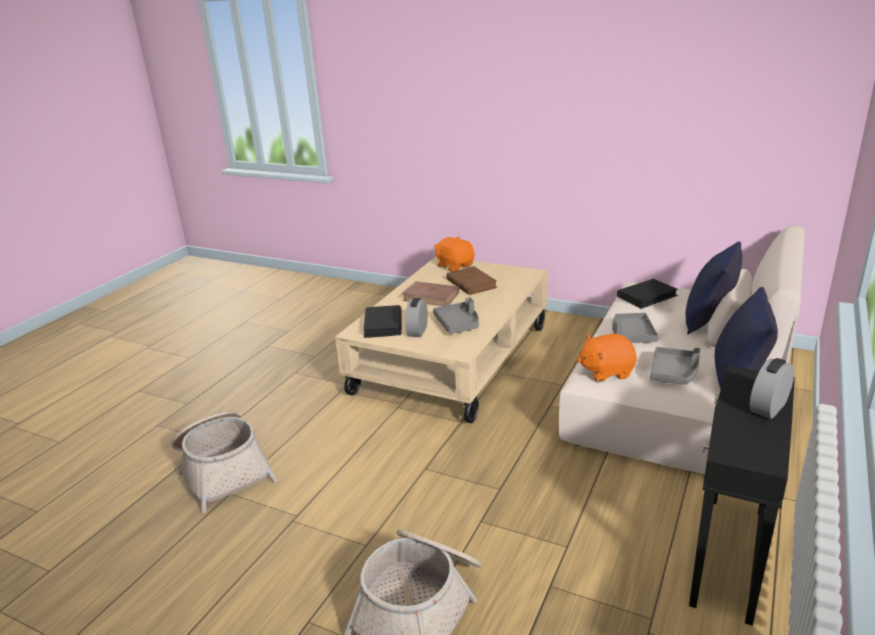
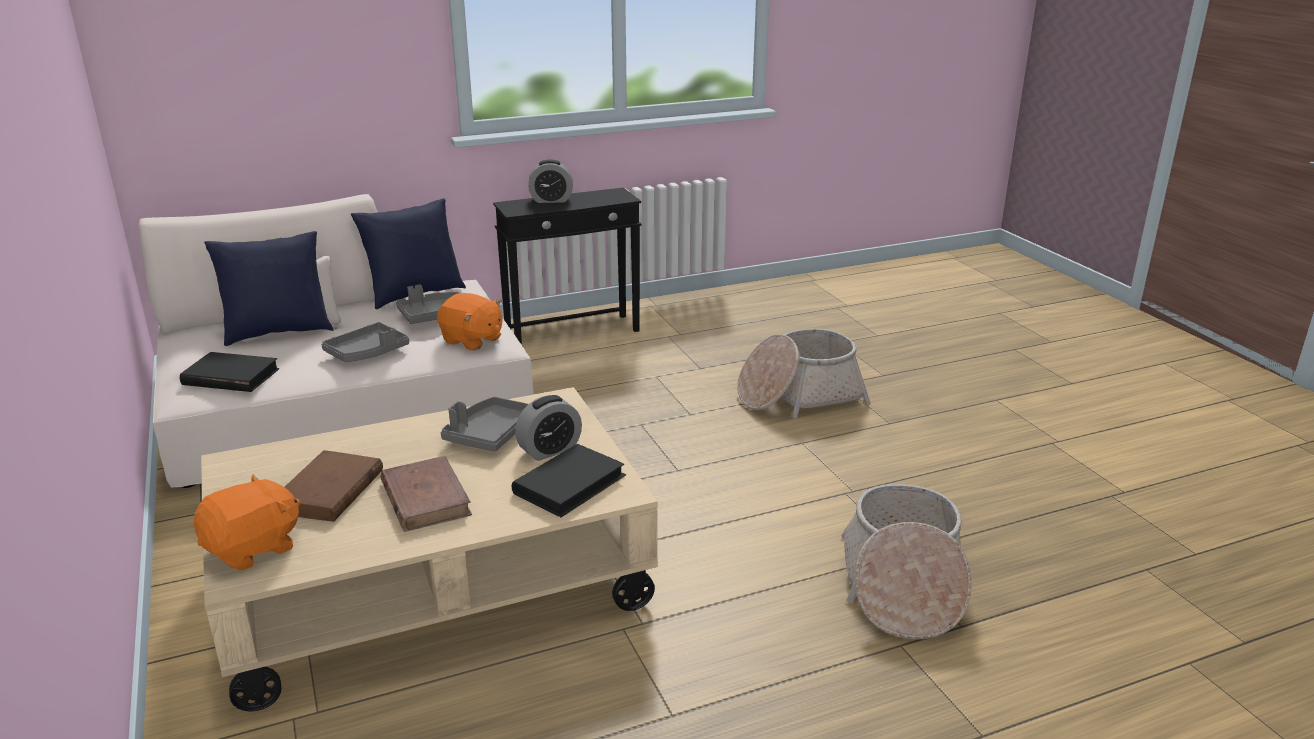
camera: 140 degrees left, 0 degrees up
(455, 266) = (253, 548): orange plush toy -> orange plush toy turned 135 degrees counterclockwise

